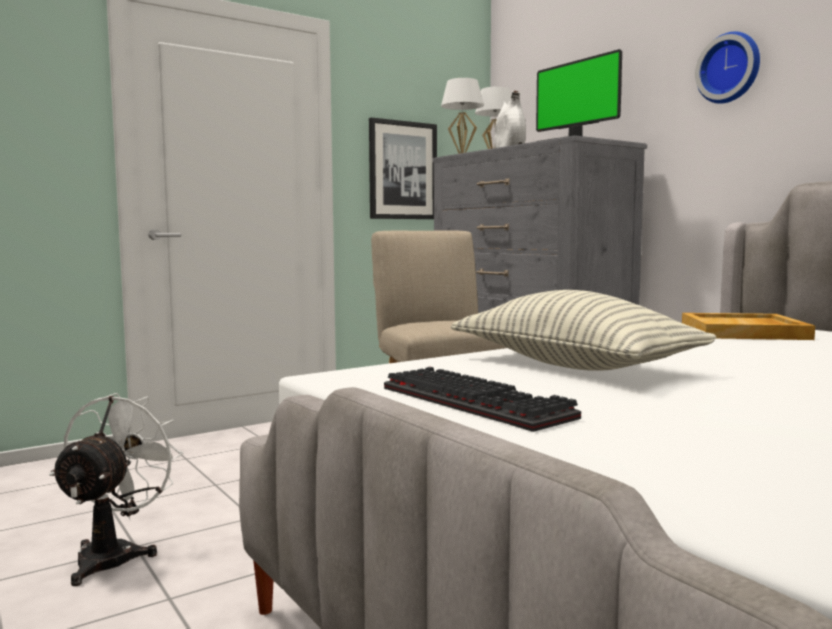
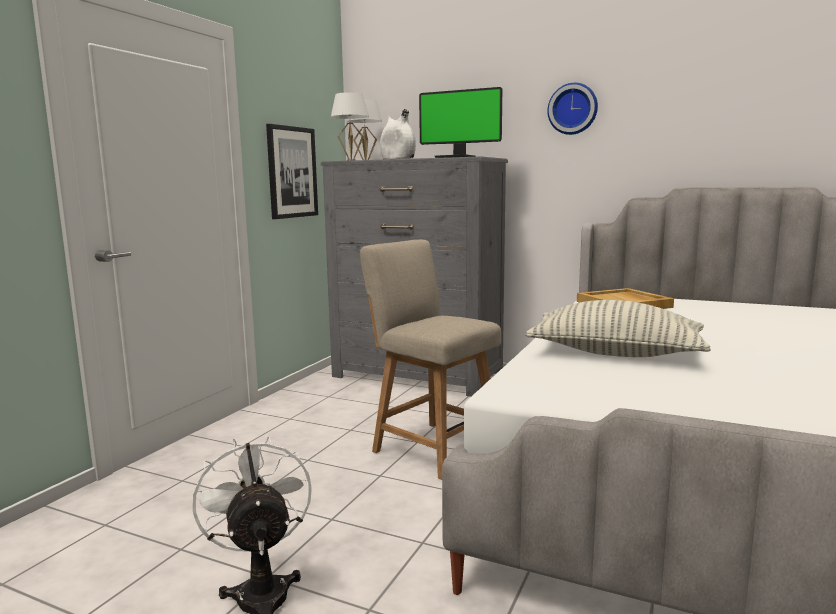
camera: 30 degrees left, 5 degrees up
(479, 403) = (651, 399): keyboard -> none

